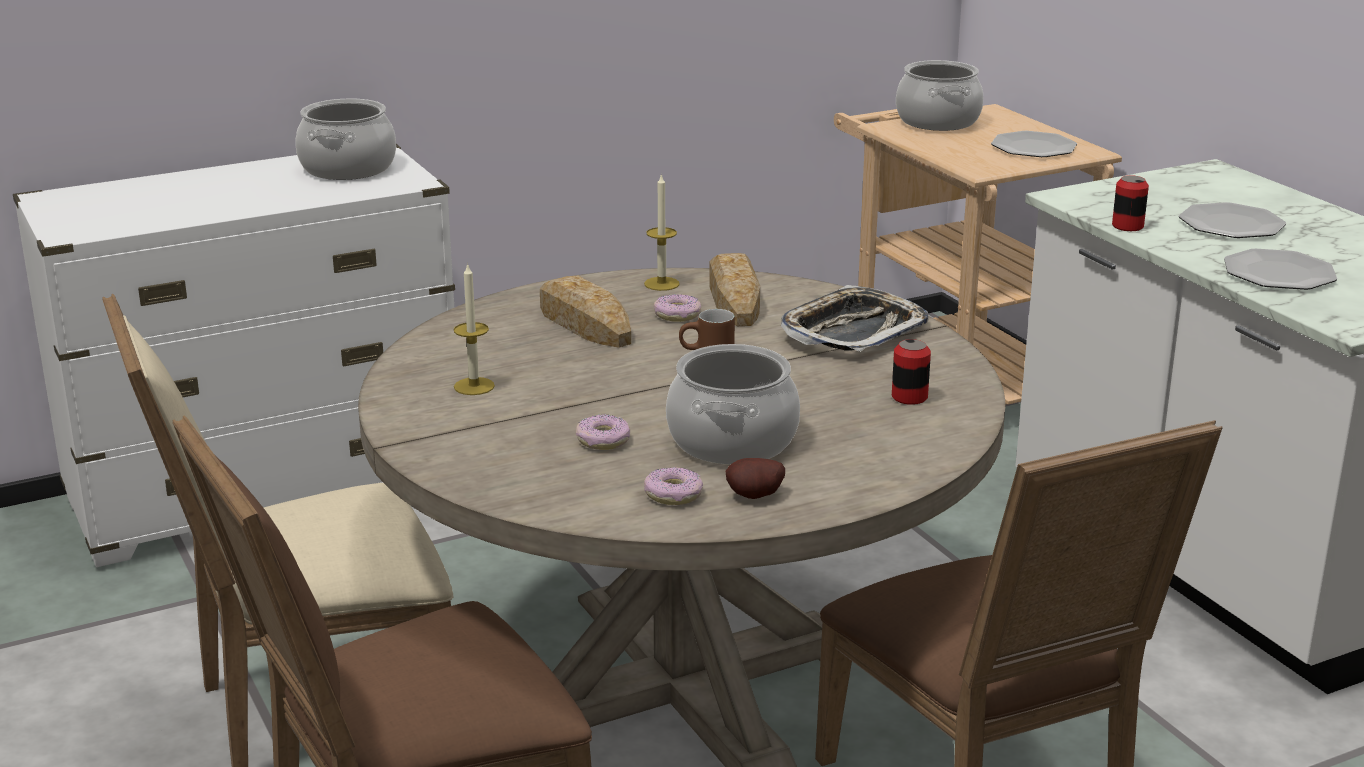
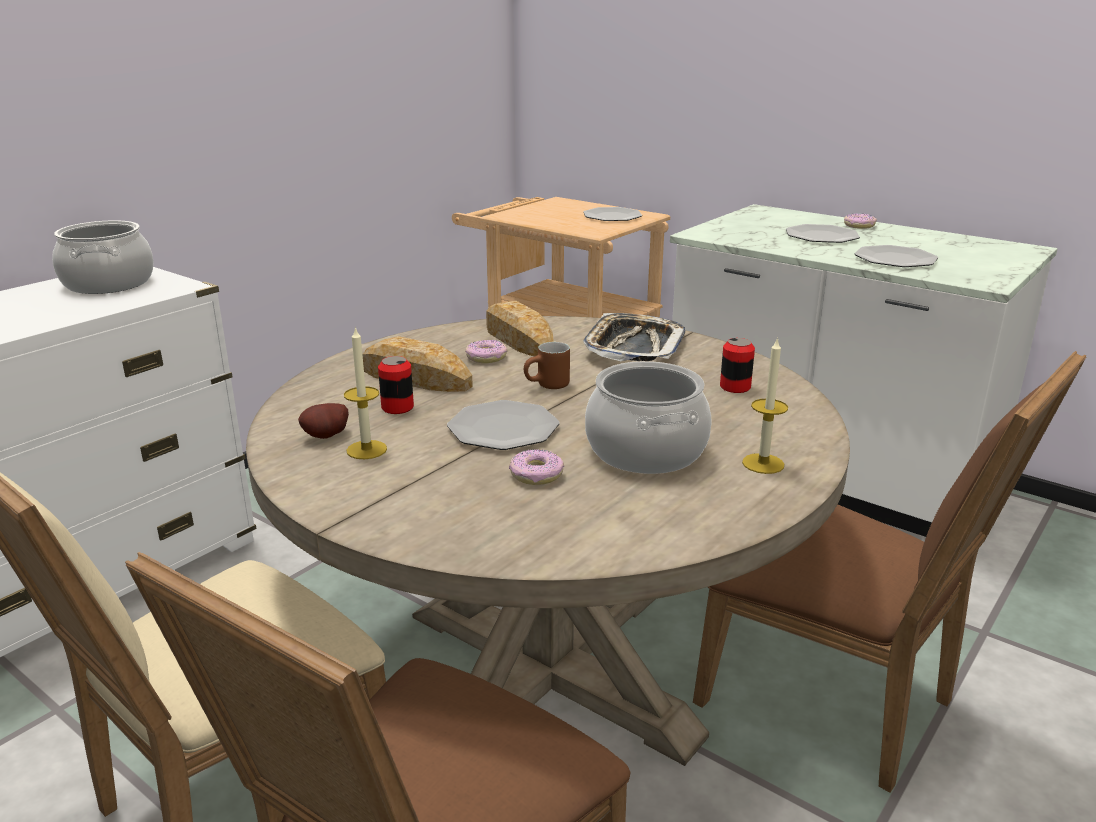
camera: 25 degrees left, 0 degrees up
(617, 392) = (503, 428): none -> plate
(661, 284) = (448, 337): candle -> candle (763, 463)
(673, 494) = (653, 512): donut -> donut (858, 226)
(756, 497) = (724, 497): potato -> potato (328, 437)
(938, 121) = (534, 208): cooking pot -> none
(1127, 226) = (763, 245): can -> can (397, 407)

